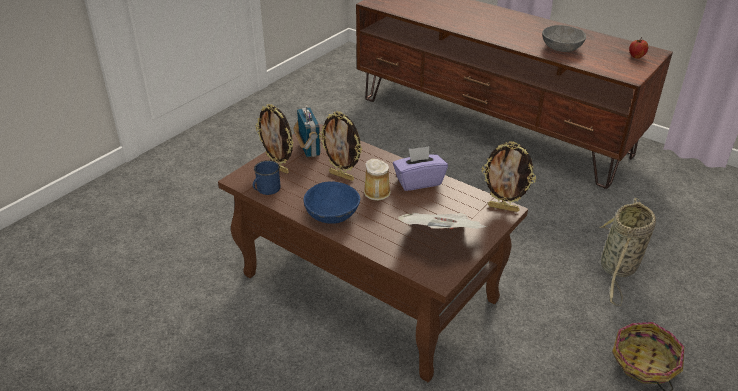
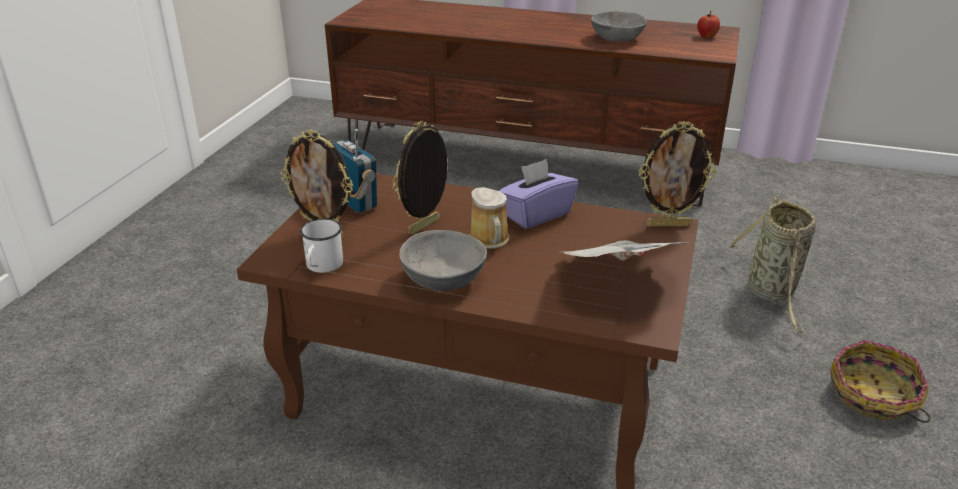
camera: 20 degrees left, 5 degrees down
(266, 190) = (322, 266): blue mug -> white mug
(331, 214) = (442, 279): blue bowl -> grey bowl
(342, 176) = (425, 227): picture frame -> picture frame turned 120 degrees clockwise

